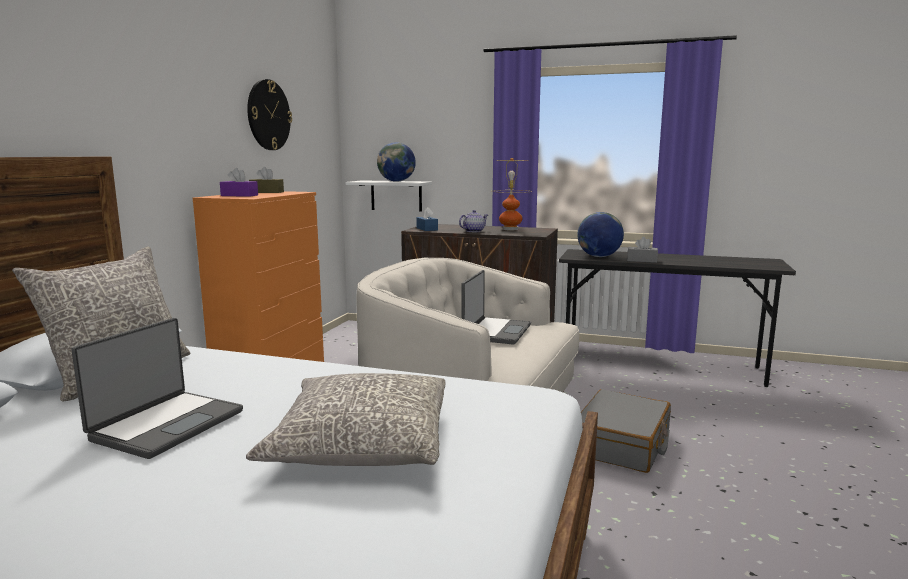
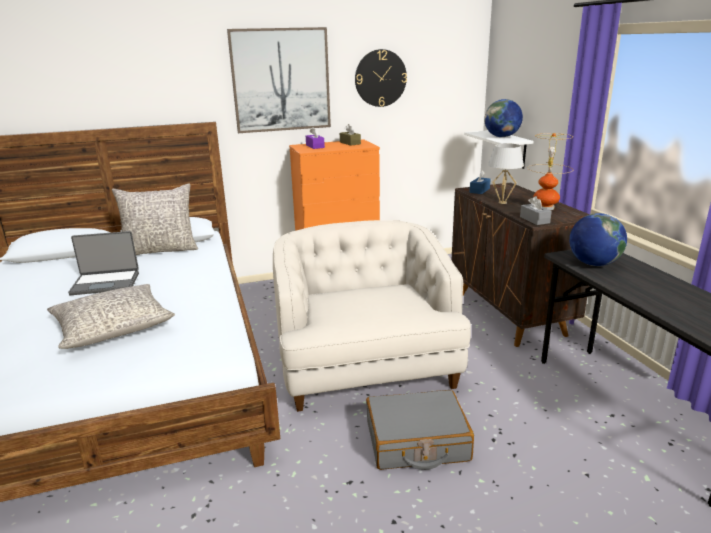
camera: 55 degrees right, 10 degrees up
(176, 102) = (281, 80): none -> picture
(473, 231) = (502, 202): teapot -> white table lamp
(495, 332) = (375, 301): laptop -> none
(642, 260) = (618, 284): grey tissue box -> grey tissue box (534, 220)

